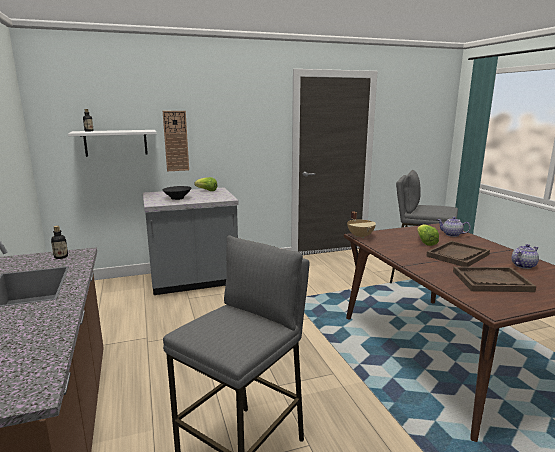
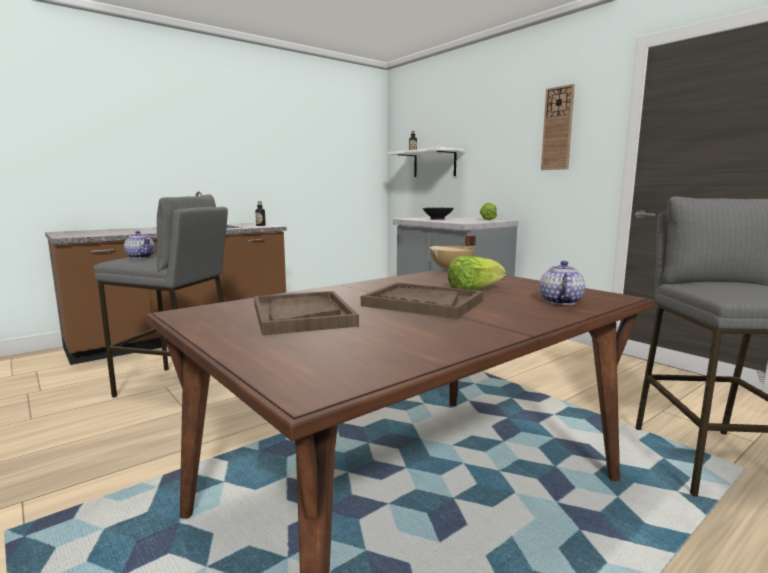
camera: 70 degrees right, 5 degrees down
(176, 141) = (480, 161): wall clock -> wall clock (557, 128)
(523, 265) = (413, 336): teapot -> teapot (141, 257)

